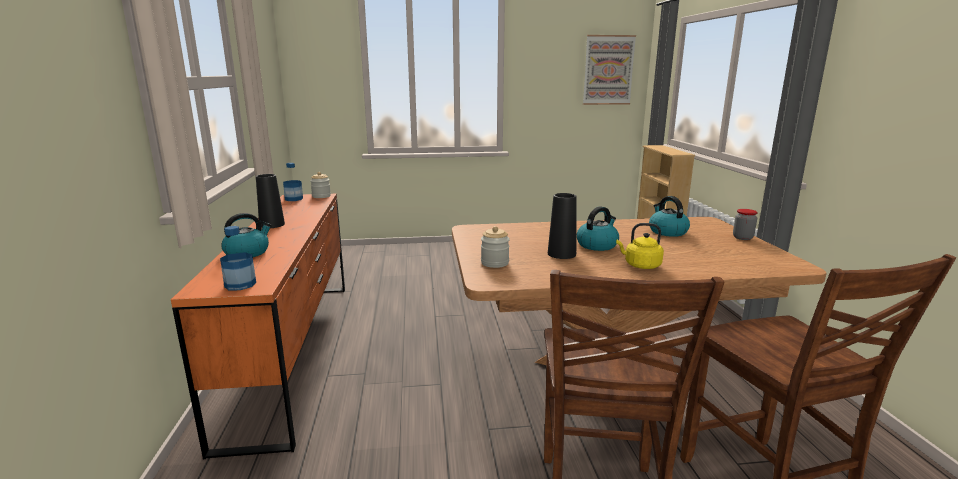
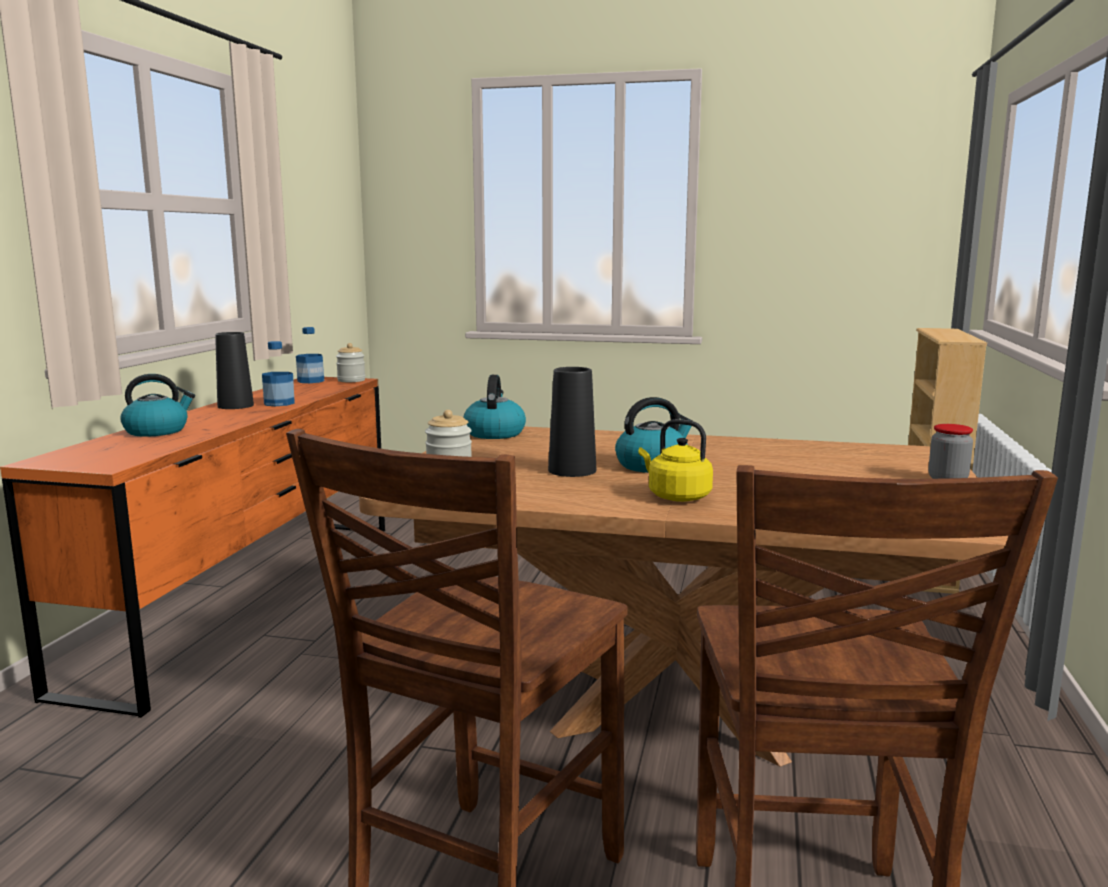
camera: 20 degrees right, 5 degrees down
(240, 284) = (94, 461): bottle -> bottle (279, 403)
(608, 70) = (891, 198): picture -> none
(667, 231) = (813, 460): kettle -> kettle (494, 433)

